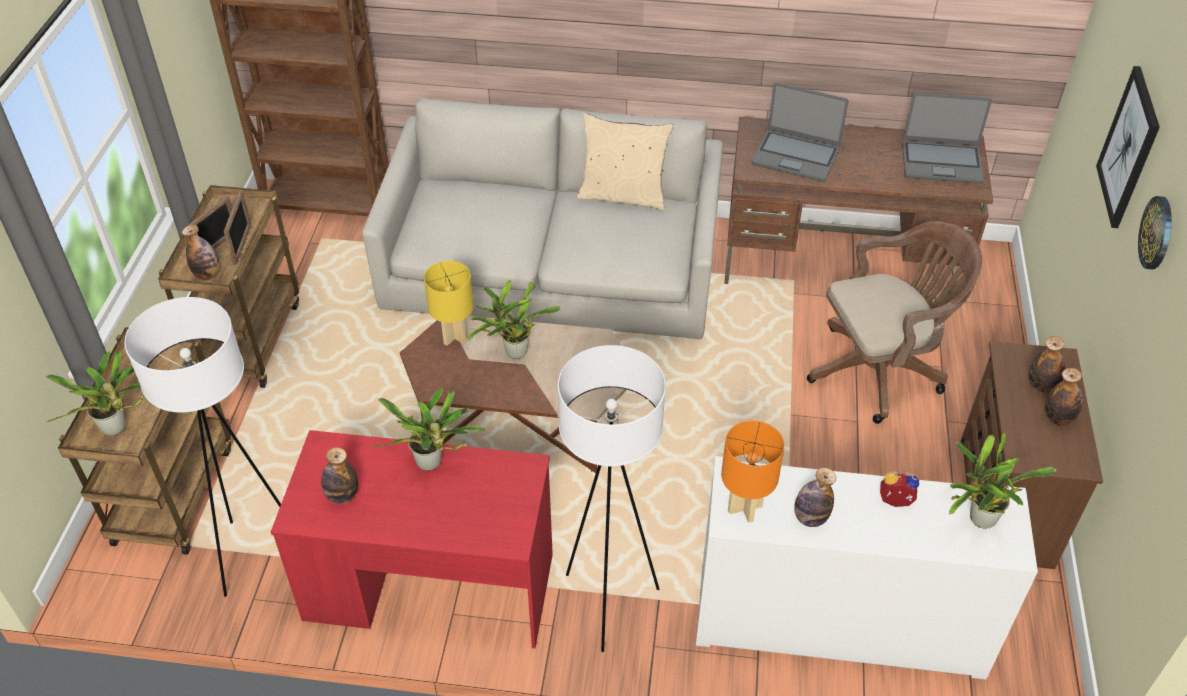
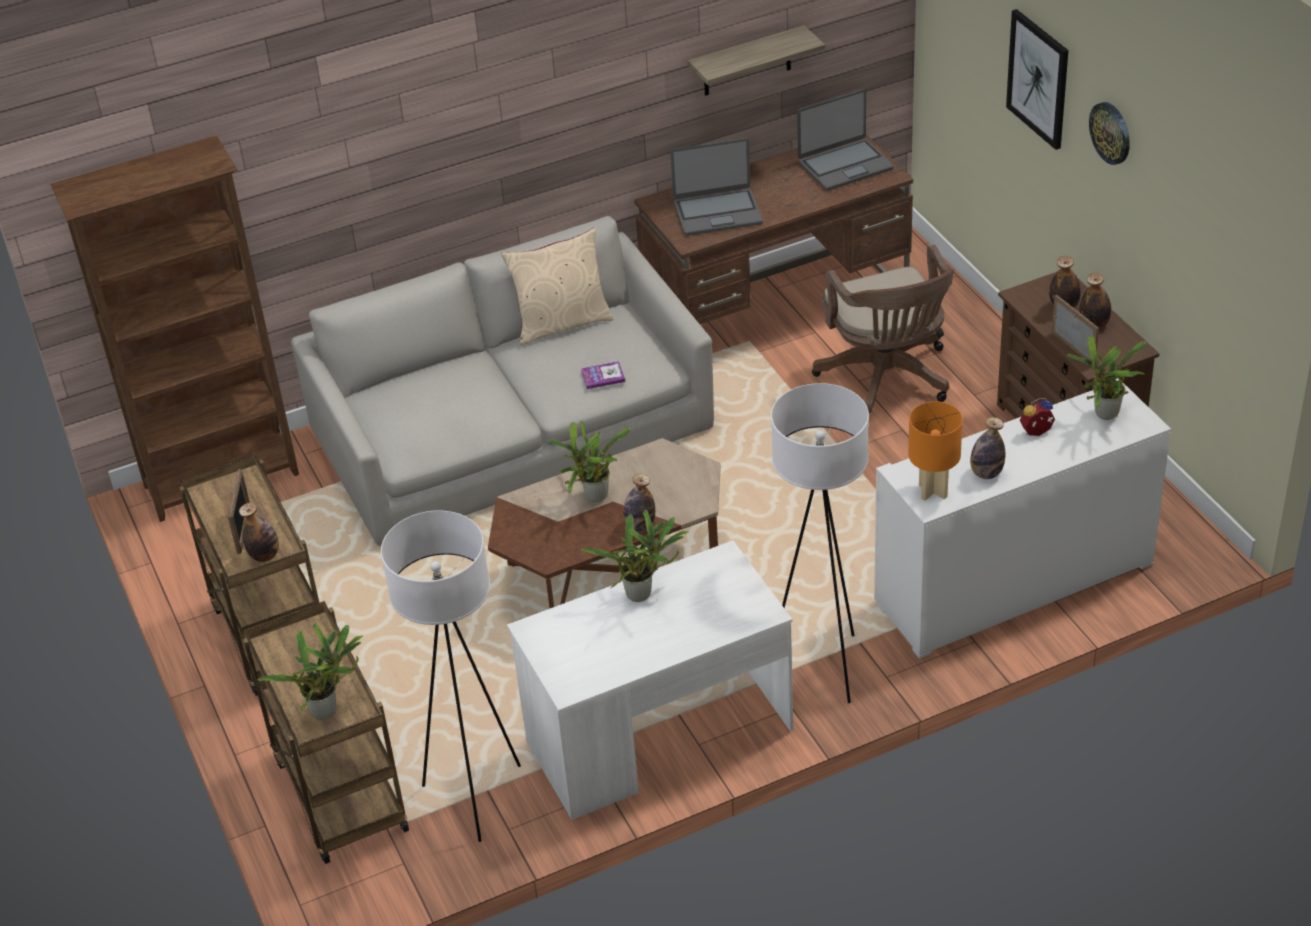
camera: 30 degrees left, 5 degrees down
(242, 244) = (269, 515): picture frame -> picture frame (1073, 348)
(342, 495) = (591, 654): bottle -> bottle (640, 526)
(429, 587) = (659, 736): red desk -> white desk
(455, 337) = (526, 510): yellow table lamp -> none
(614, 254) = (603, 376): none -> book
(881, 370) = (887, 380): brown office chair -> brown office chair turned 120 degrees clockwise
(882, 29) = (747, 62): none -> shelf

